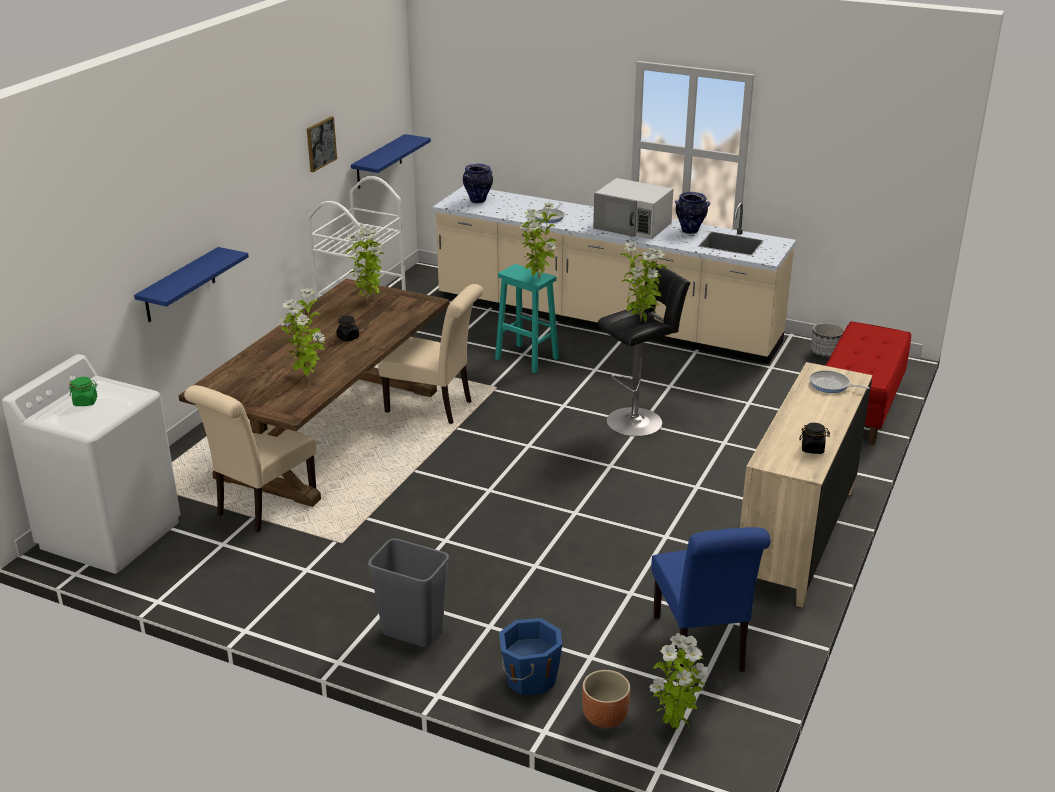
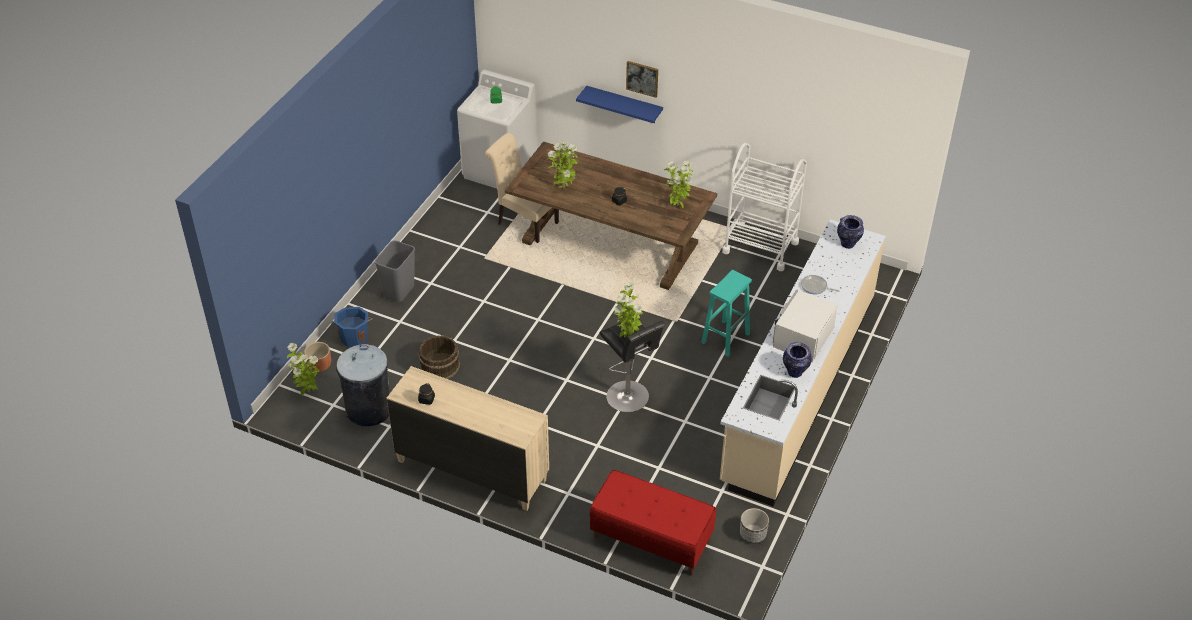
camera: 90 degrees right, 15 degrees up
(320, 143) = (790, 114): picture -> picture (642, 78)
(379, 162) = (865, 169): blue shelf -> none
(434, 408) = (645, 290): beige chair -> none
(537, 279) = (722, 291): potted plant -> none
(592, 577) = (439, 365): none -> brown bucket
(701, 647) = (368, 409): blue chair -> grey trash can
(831, 385) = (510, 423): frying pan -> none

